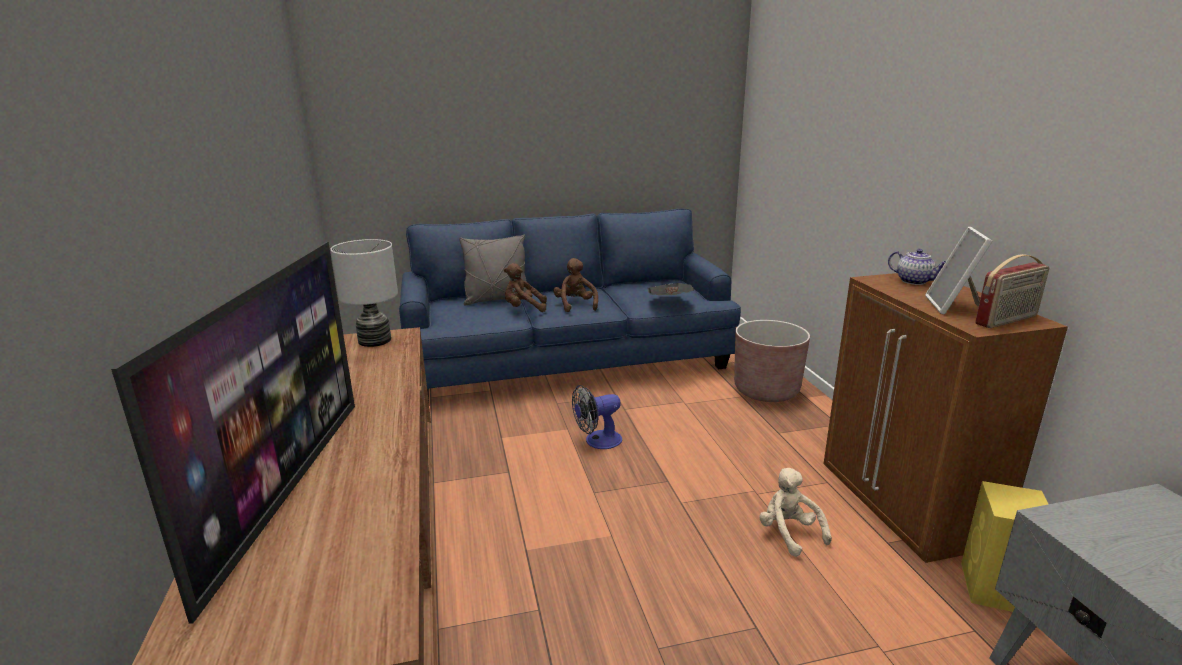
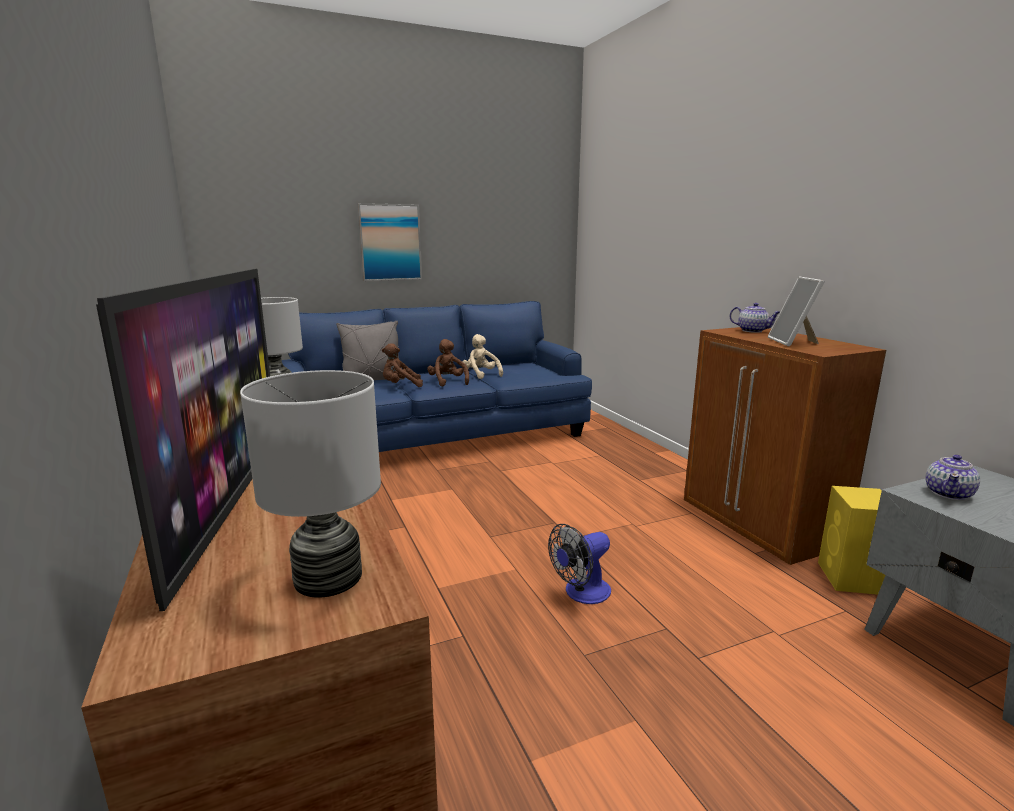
camera: 10 degrees left, 5 degrees down
(344, 599) = (328, 578): none -> grey table lamp
(522, 144) = (390, 242): none -> picture
(597, 441) = (482, 497): fan -> fan (581, 593)
(670, 302) = (531, 377): newspaper -> none
(766, 390) = (619, 450): brown planter -> none
(789, 533) = (672, 553): beige plush toy -> beige plush toy (481, 375)
(1007, 320) = (839, 348): radio -> none
(1101, 525) = (949, 493): none -> teapot

